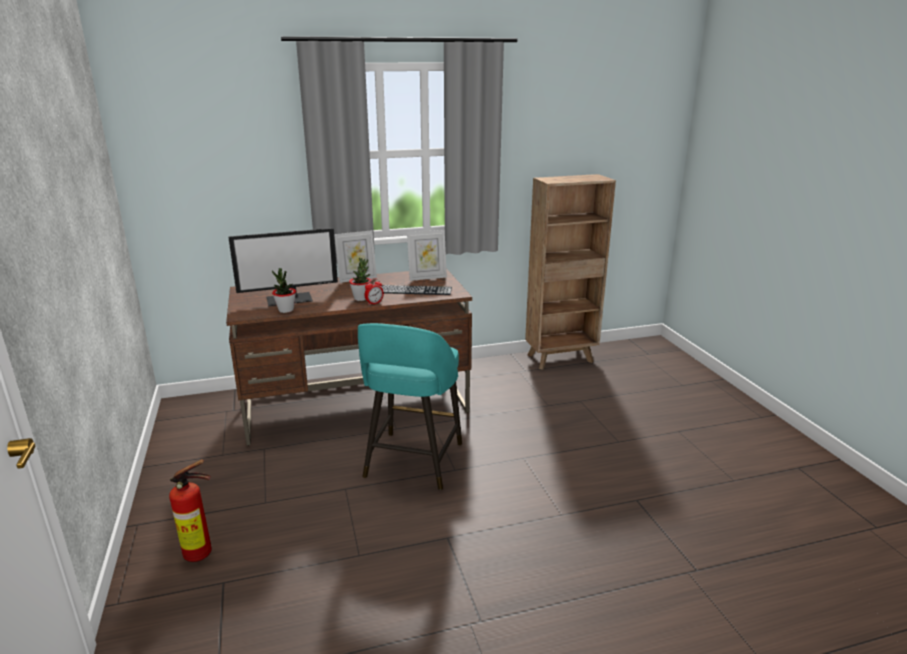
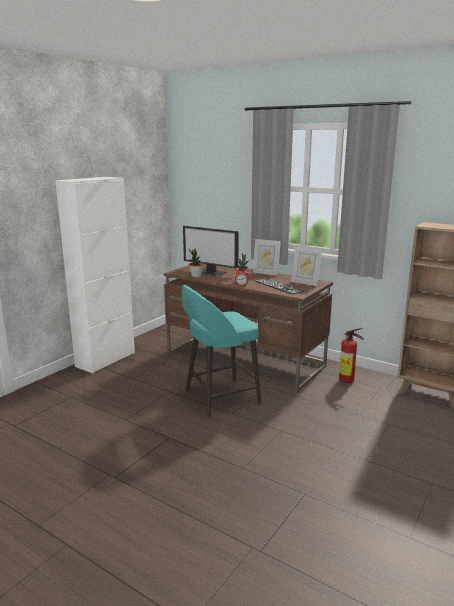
camera: 50 degrees right, 5 degrees down
(167, 503) = (105, 360): none -> white cabinet
(202, 554) = (83, 383): fire extinguisher -> fire extinguisher (348, 381)

